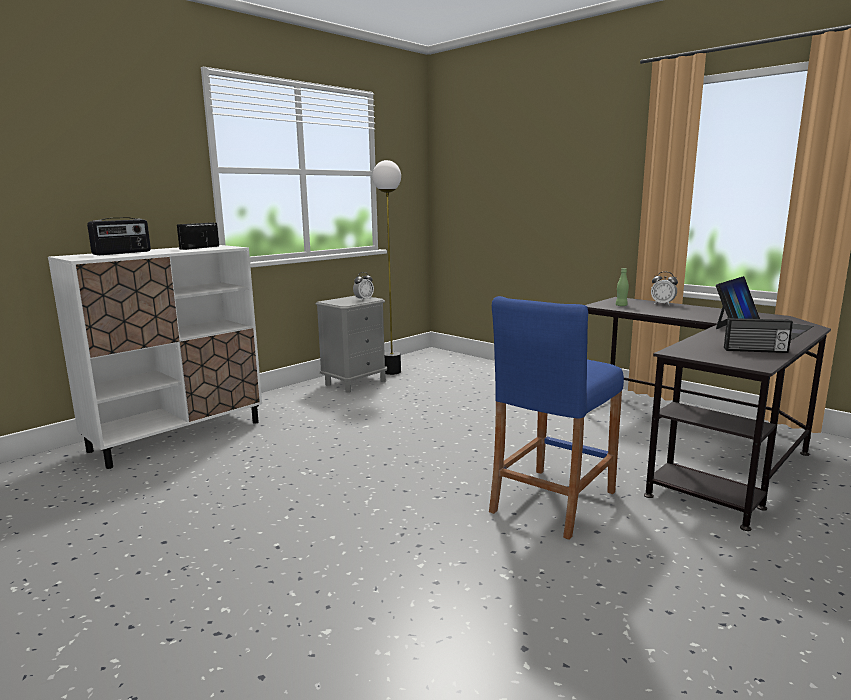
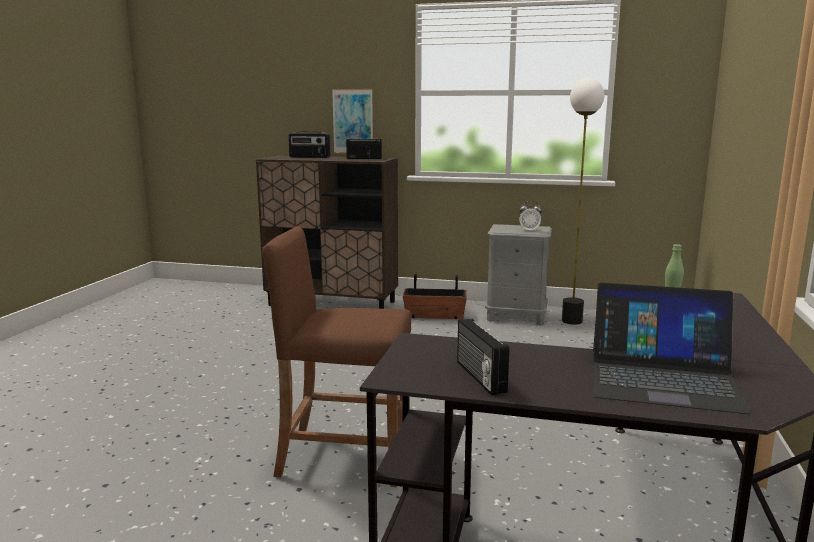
camera: 60 degrees right, 0 degrees up
(138, 204) = (353, 121): none -> picture
(178, 436) = (332, 303): white cabinet -> brown cabinet
(301, 405) = (434, 315): none -> planter
(552, 501) = (344, 456): blue stool -> brown stool
(662, 304) = (740, 317): alarm clock -> none

